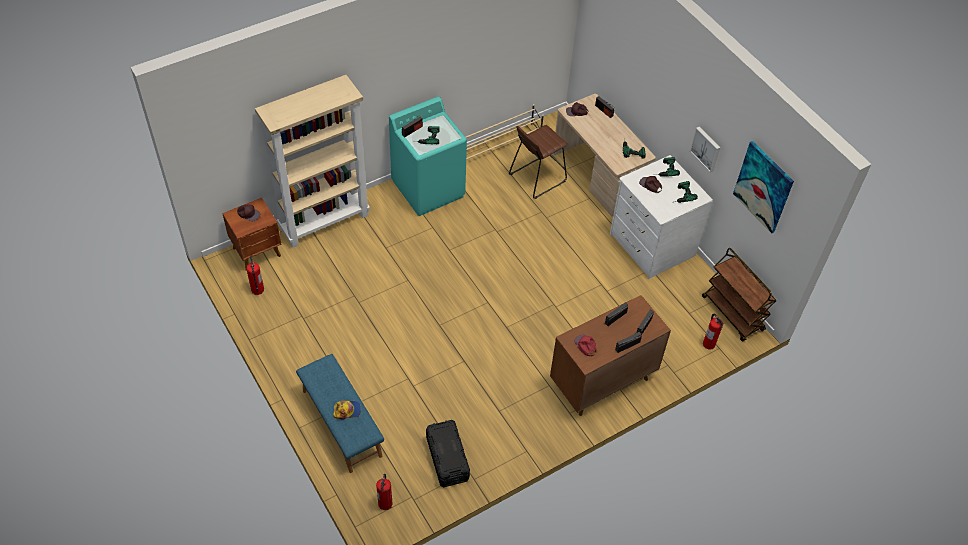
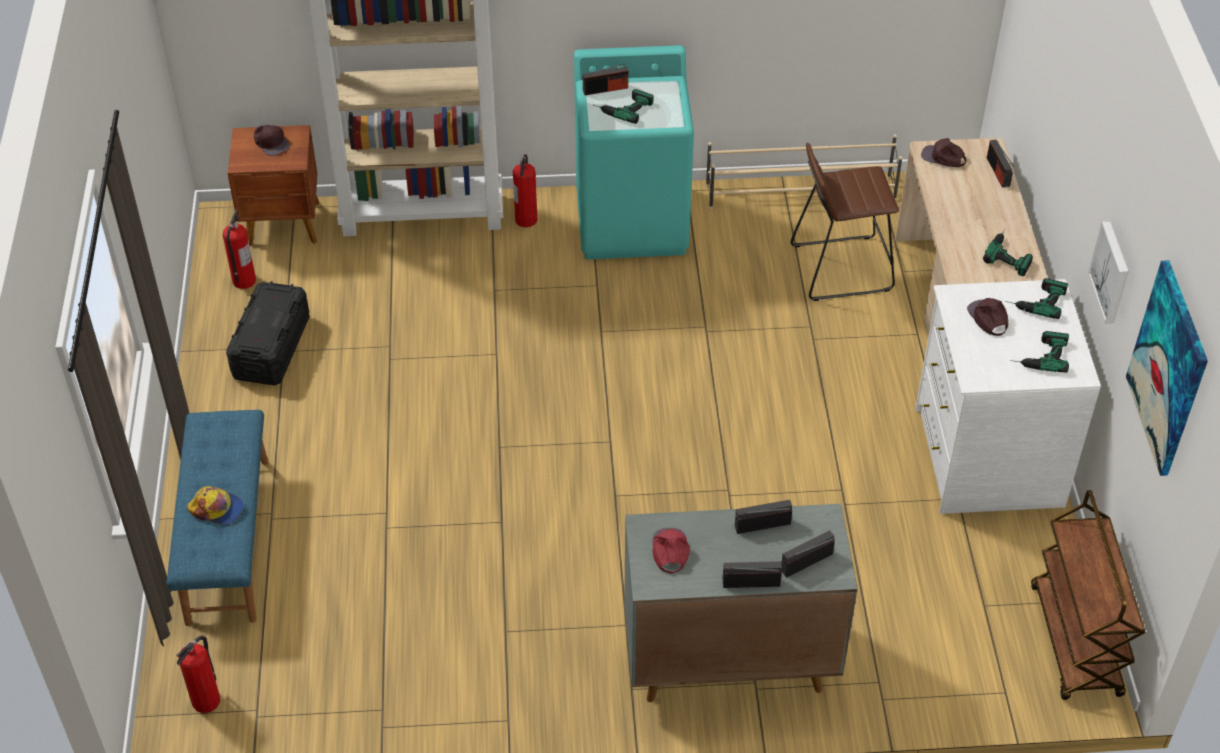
camera: 30 degrees right, 5 degrees down
(447, 459) = (360, 673): black storage box -> black storage box (271, 348)
(601, 382) = (728, 660): brown cabinet -> grey cabinet
(708, 343) = (989, 676): fire extinguisher -> fire extinguisher (526, 219)

